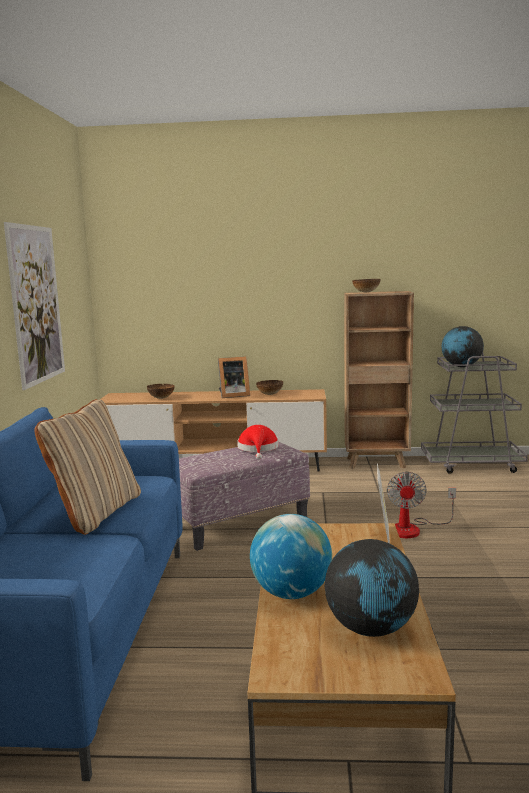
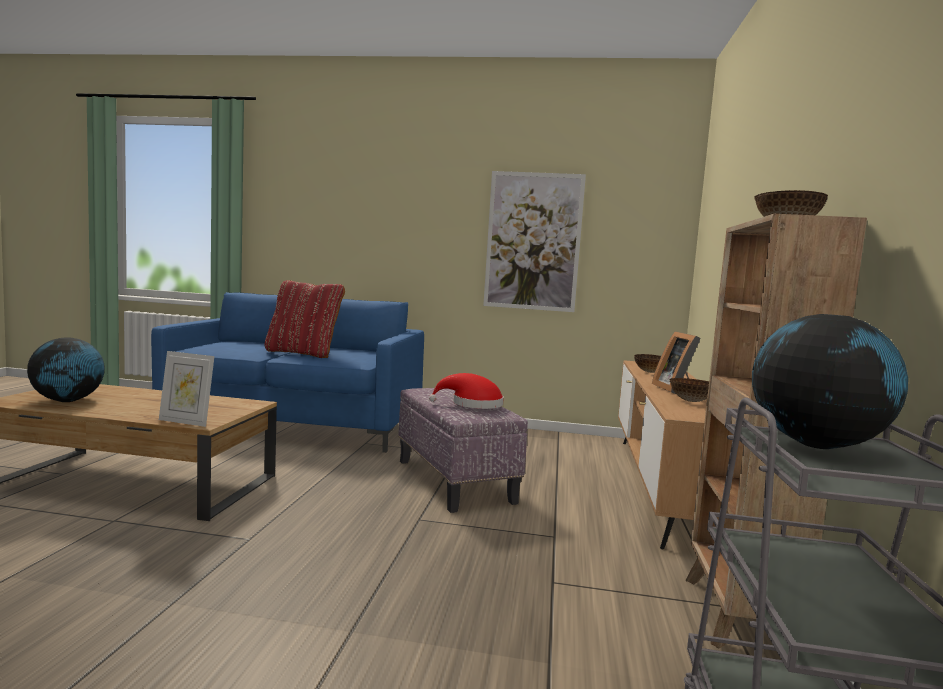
camera: 95 degrees right, 5 degrees down
(96, 513) = (303, 353): beige pillow -> red pillow
(291, 593) = (149, 394): globe -> none
(413, 529) = (379, 575): fan -> none

